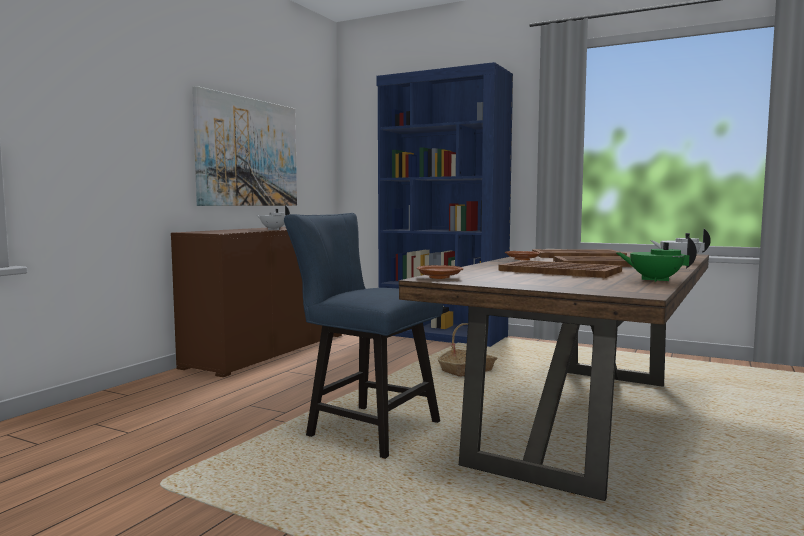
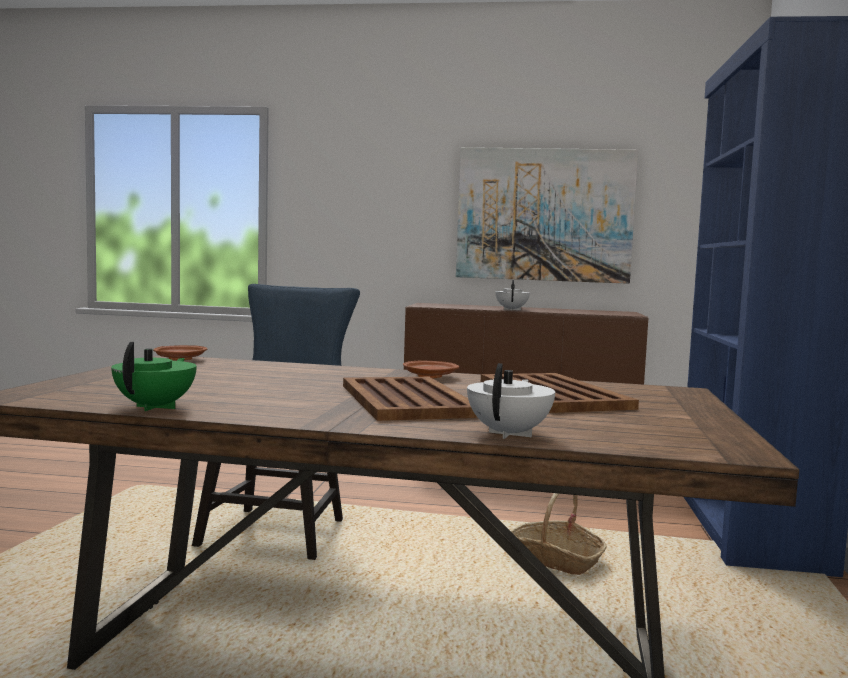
camera: 70 degrees right, 0 degrees up
(558, 271) = (270, 383): brown tray -> none

